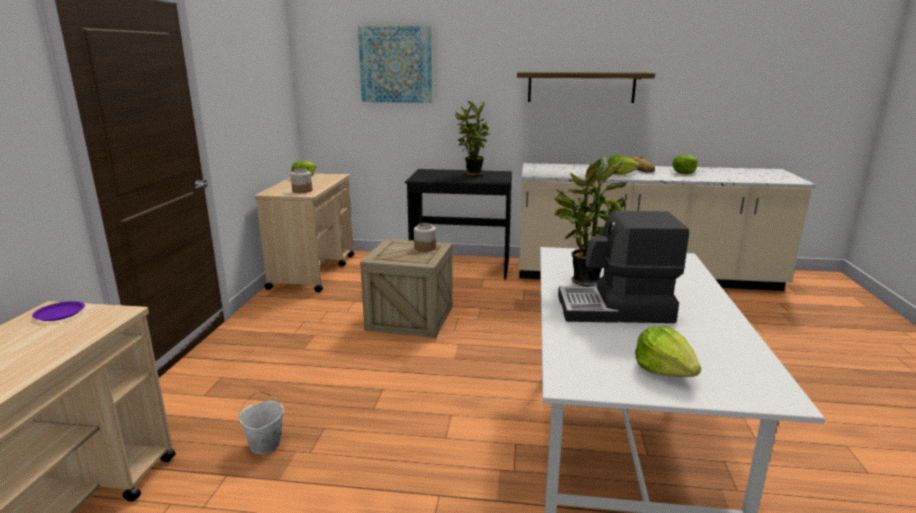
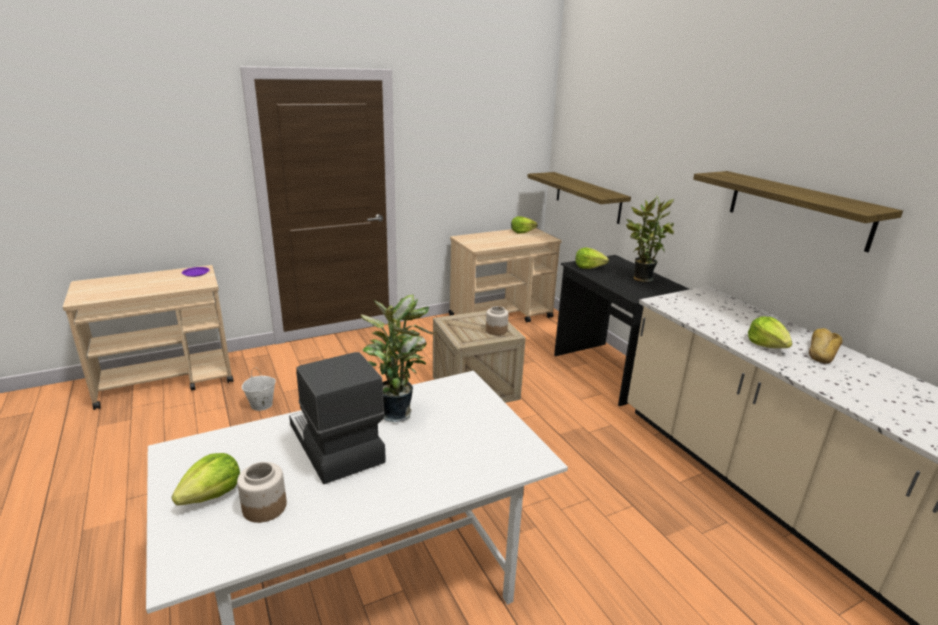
camera: 55 degrees right, 5 degrees up
(302, 191) = (484, 243): jar -> jar (264, 507)
(364, 126) = (587, 197): none -> shelf
(396, 64) = (620, 139): picture -> none
(684, 172) = (877, 387): lettuce -> lettuce (588, 267)

